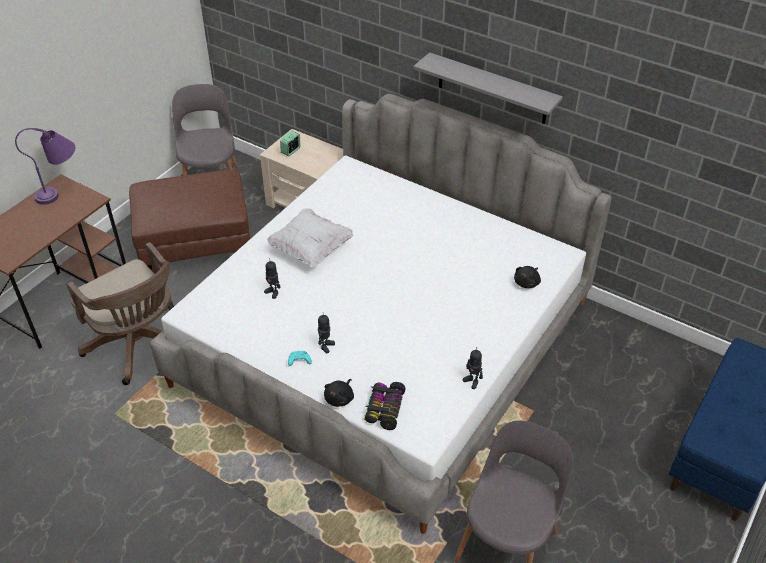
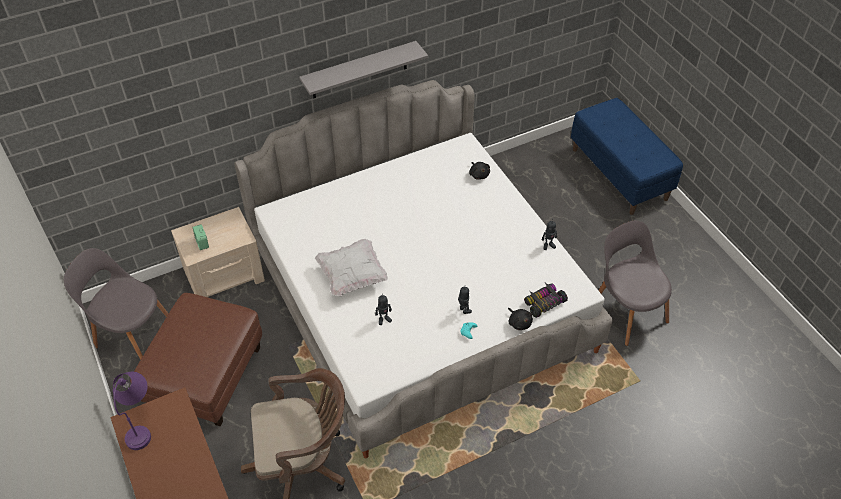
camera: 60 degrees left, 5 degrees up
(383, 409) = (543, 302): toy car -> toy car turned 105 degrees clockwise

